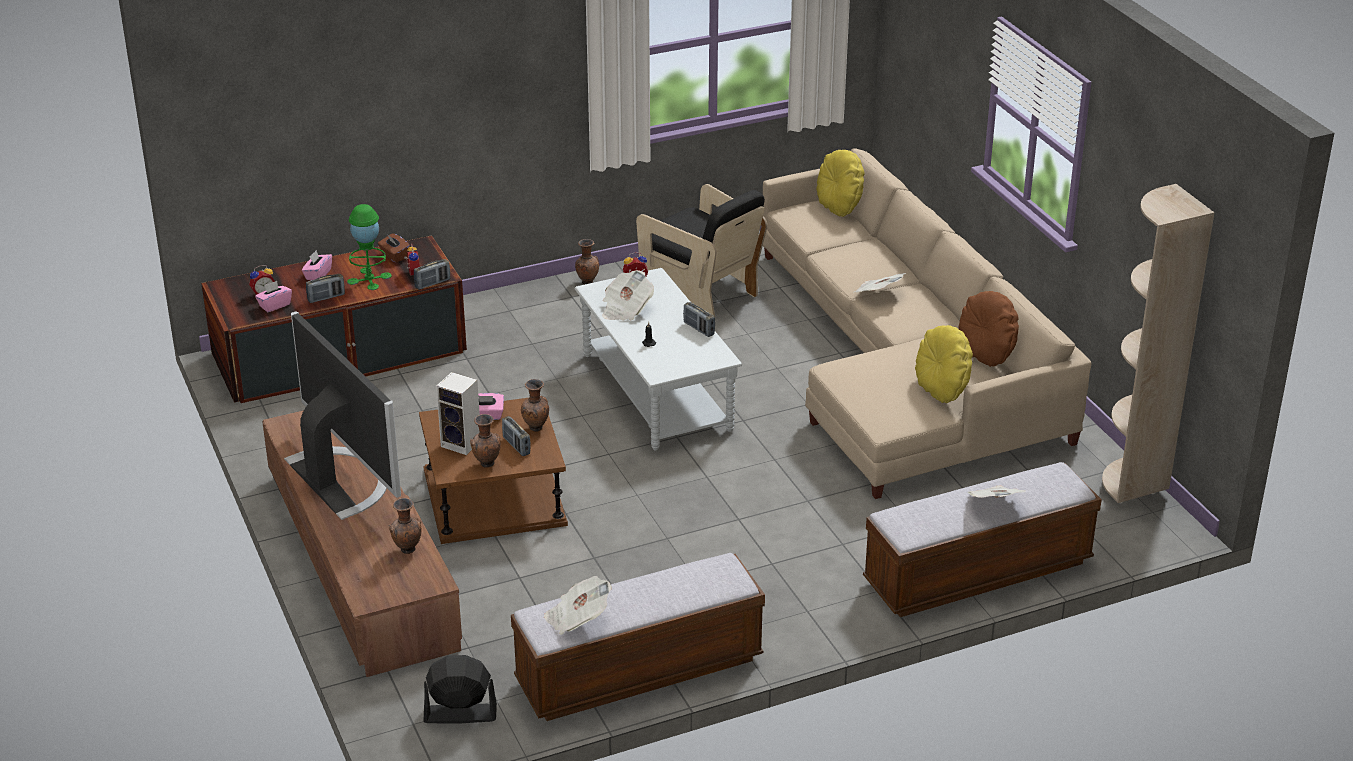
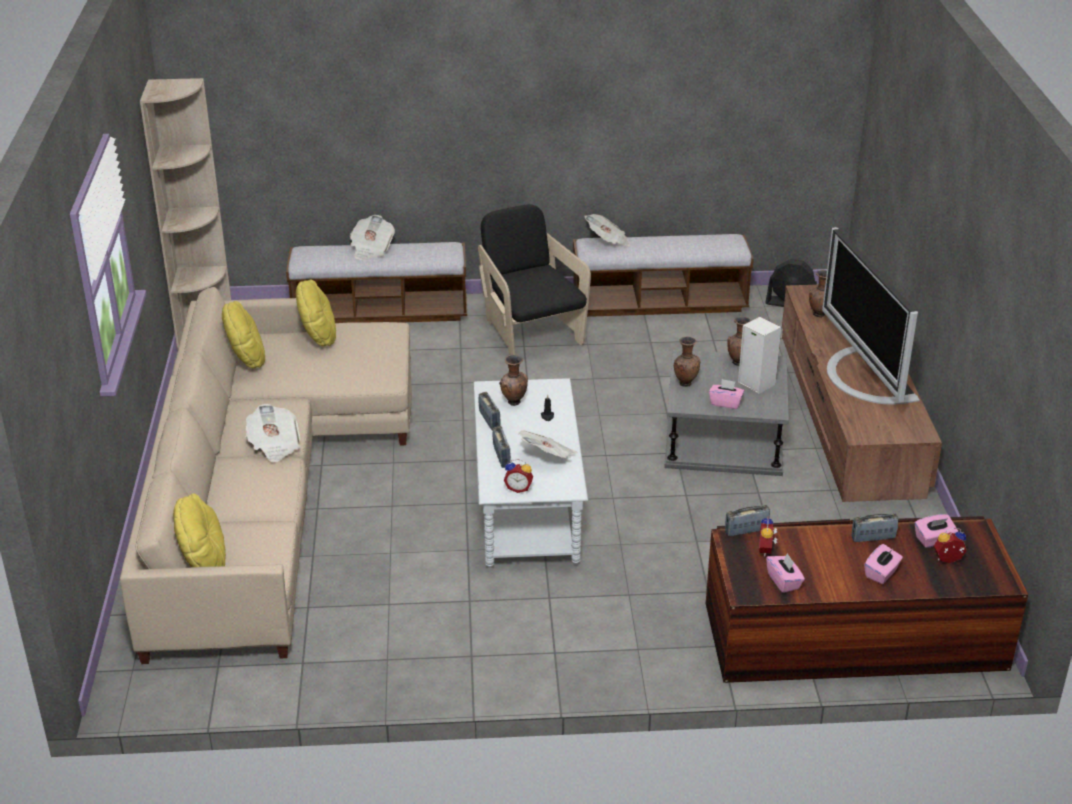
camera: 160 degrees left, 0 degrees up
(369, 279) = (819, 554): green table lamp -> none
(394, 256) = (784, 582): brown tissue box -> pink tissue box
(494, 497) = (724, 438): brown side table -> grey side table
(516, 446) = (708, 372): radio -> radio (501, 456)
(577, 618) = (709, 241): newspaper -> newspaper (608, 241)
(587, 282) = (525, 671): brown vase -> brown vase (514, 403)
(701, 291) = (399, 624): black armchair -> black armchair (531, 333)
(986, 355) = (246, 361): brown pillow -> yellow pillow

